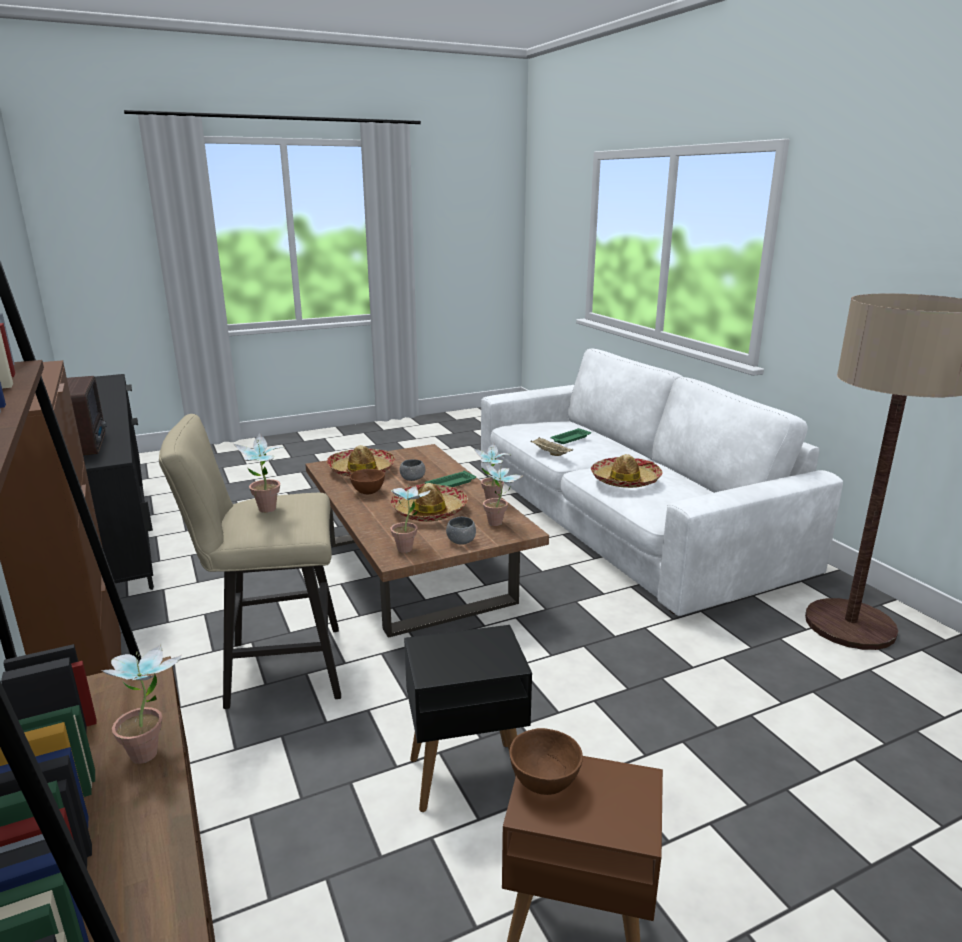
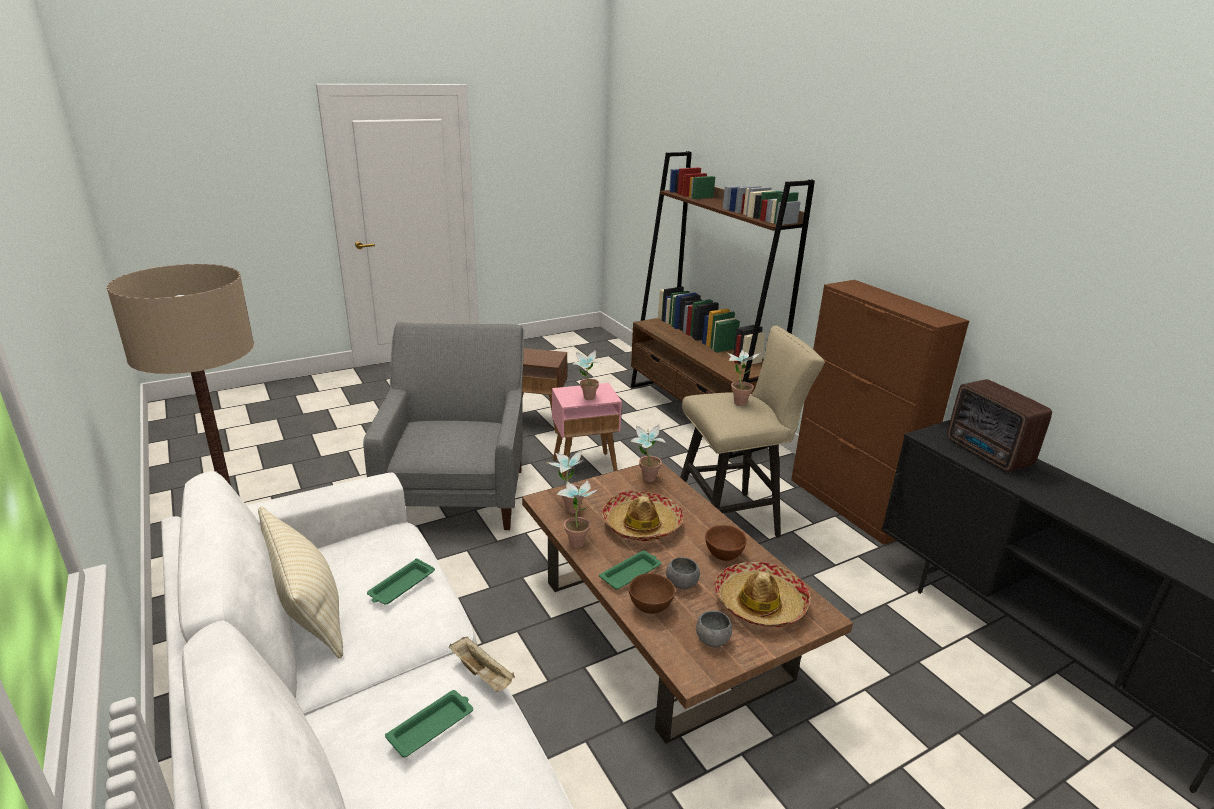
camera: 175 degrees right, 5 degrees up
(154, 749) = (701, 356): potted plant -> potted plant (586, 399)
(461, 541) = (602, 487): grey bowl -> grey bowl (712, 640)
(465, 776) = (585, 465): black side table -> pink side table
(543, 782) = (551, 359): brown bowl -> brown bowl (651, 607)
(625, 480) = (401, 586): hat -> green tray
(670, 722) = (457, 490): none -> grey armchair
(685, 481) = (307, 611): none -> beige pillow

